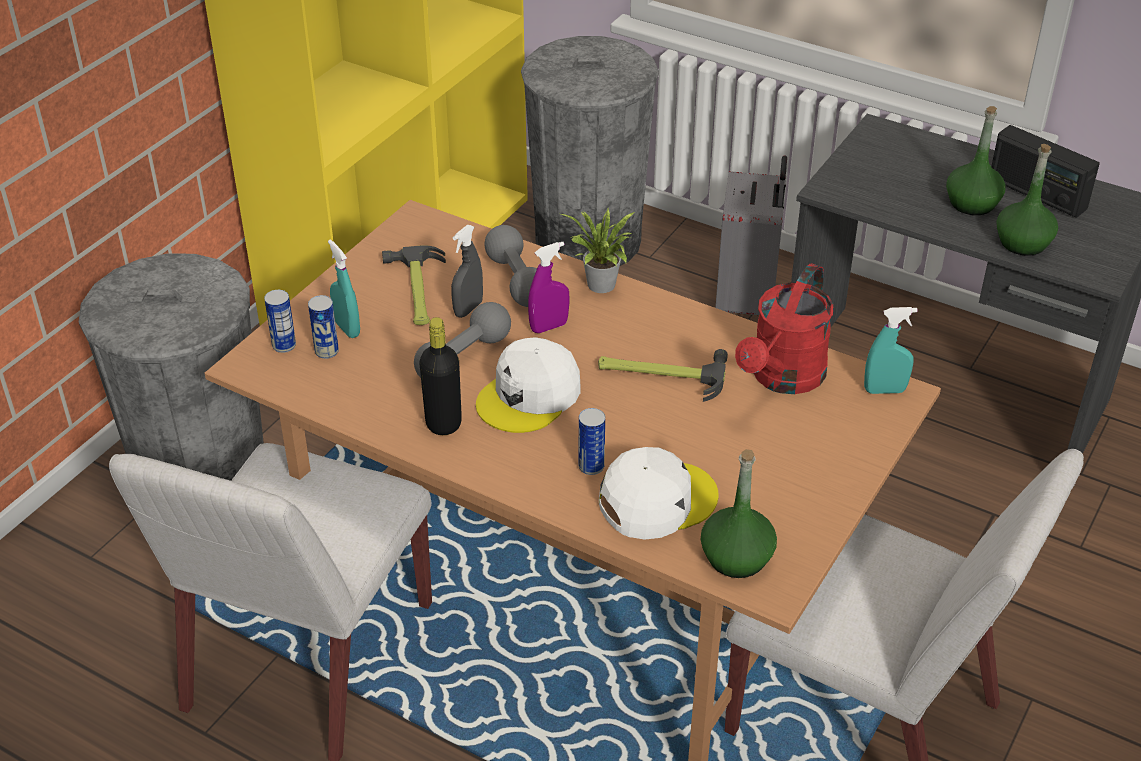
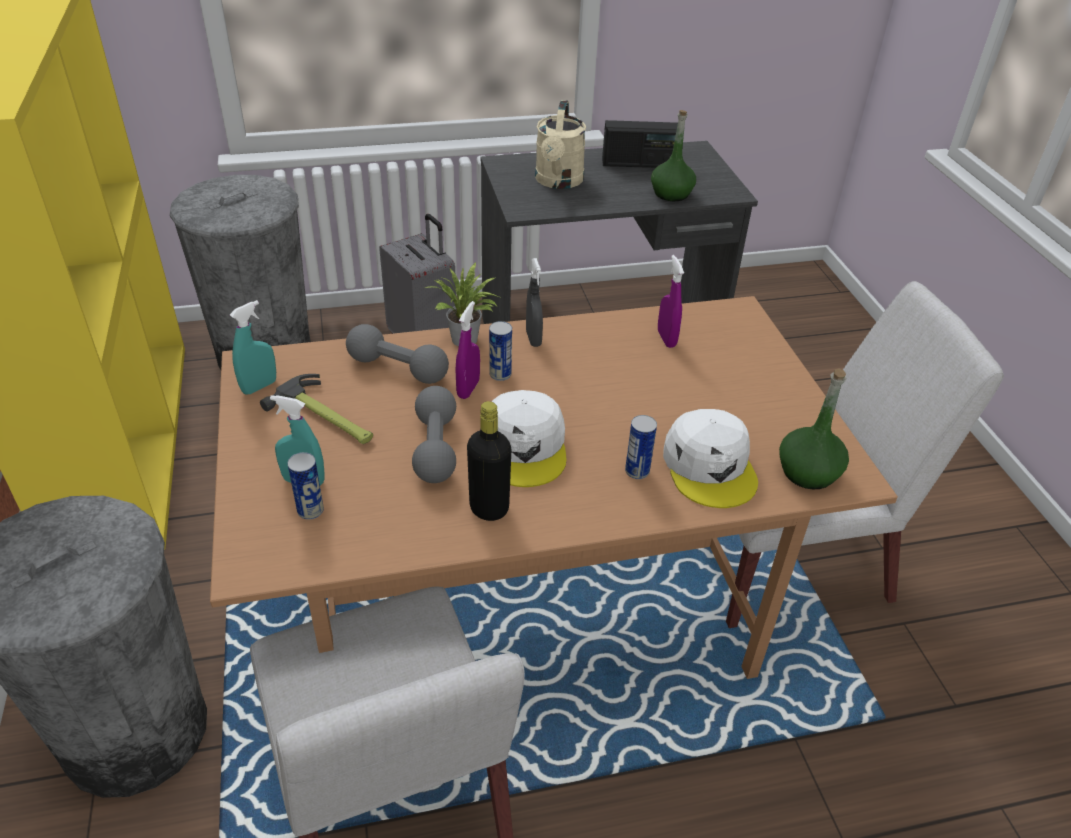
camera: 45 degrees left, 0 degrees up
(284, 346) = (262, 529): can -> can (500, 374)
(468, 309) = (388, 409): grey spray bottle -> grey spray bottle (533, 338)
(656, 500) = (710, 467): white cap -> white cap turned 150 degrees clockwise
(661, 374) = (590, 378): hammer -> none
(783, 379) = (666, 339): red watering can -> purple spray bottle
(884, 390) = (730, 314): turquoise spray bottle -> turquoise spray bottle (259, 386)
(911, 176) = (558, 182): none -> beige watering can
(972, 203) = (614, 183): green bottle -> none

